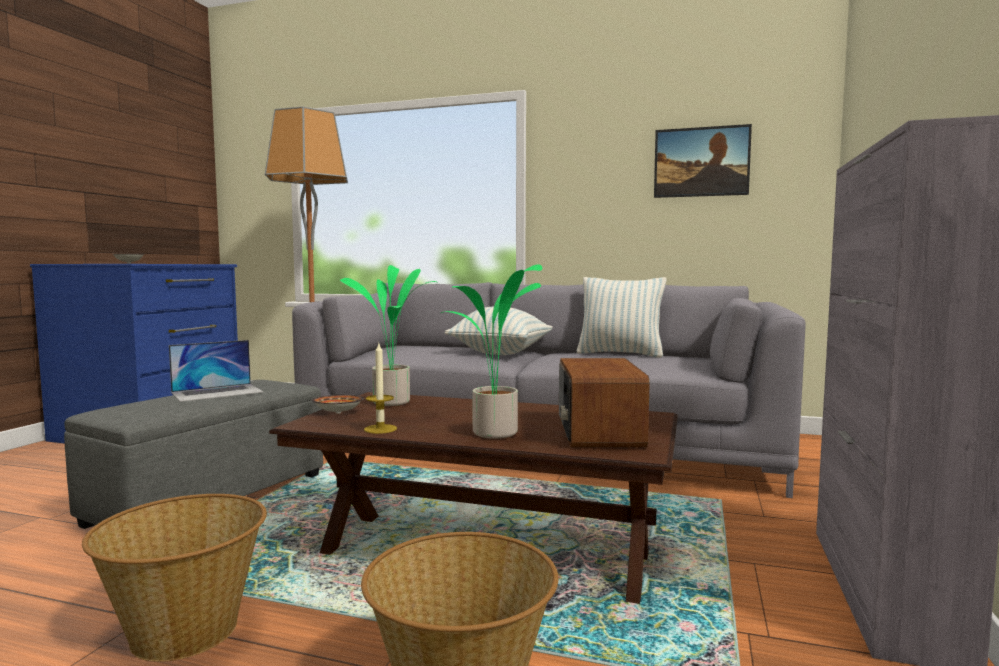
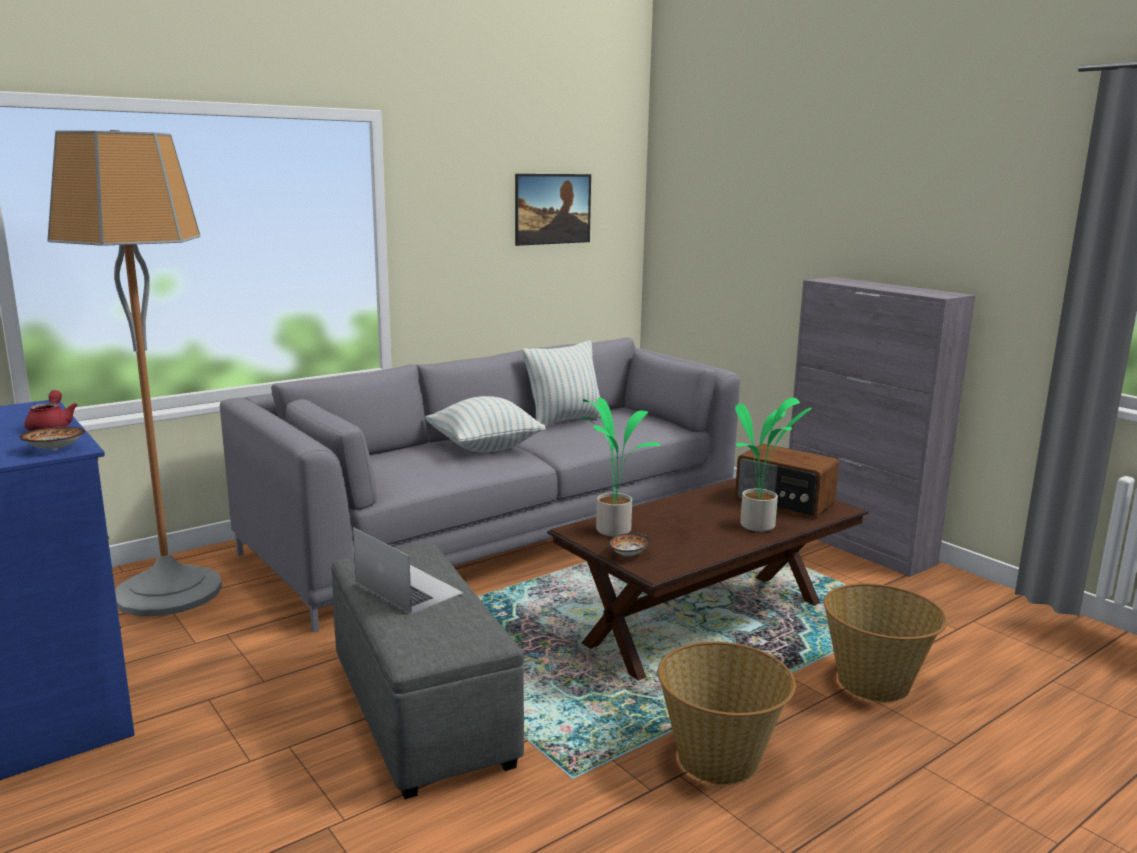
camera: 55 degrees left, 10 degrees up
(175, 263) = (51, 426): none -> red teapot
(217, 392) = (408, 587): laptop -> laptop turned 45 degrees counterclockwise
(380, 429) = (705, 552): candle -> none

